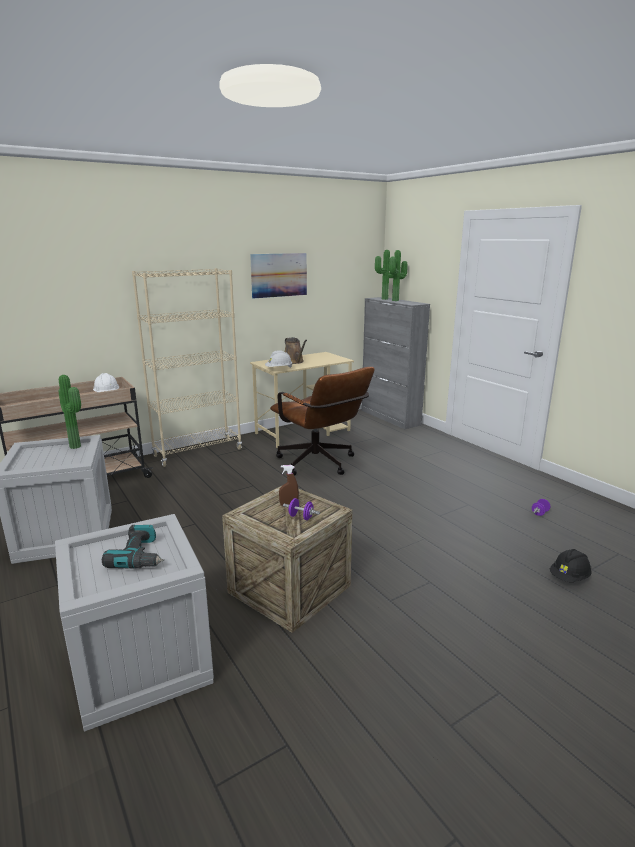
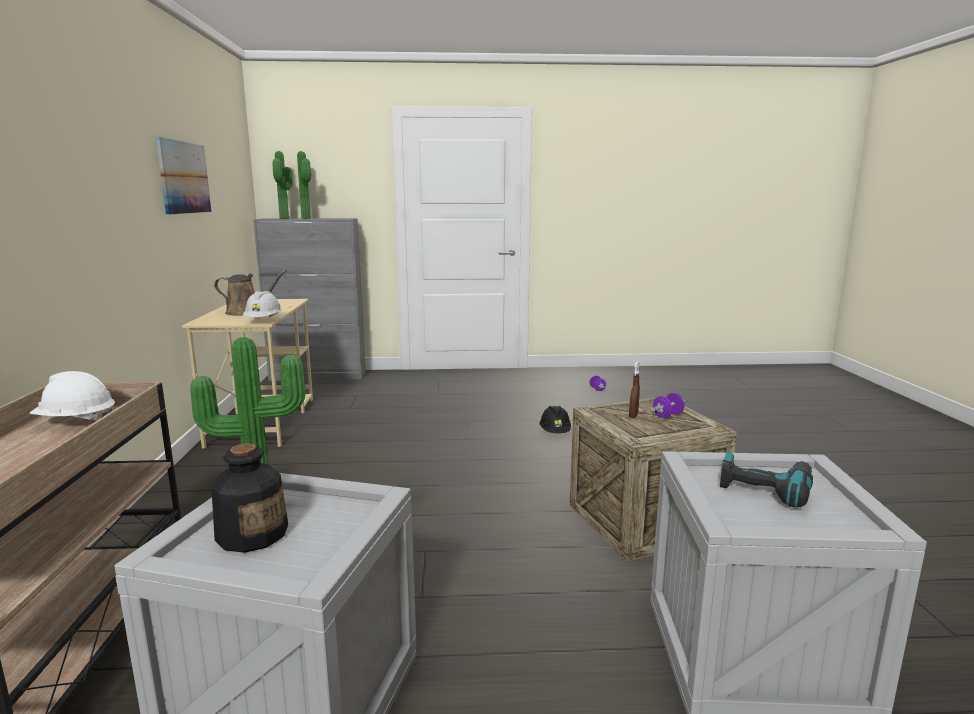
camera: 60 degrees left, 5 degrees down
(47, 454) = (252, 534): none -> bottle
(198, 452) = (180, 502): beige bookcase -> none
(320, 464) = (376, 436): brown office chair -> none
(569, 577) = (695, 411): black hard hat -> black hard hat (555, 432)

